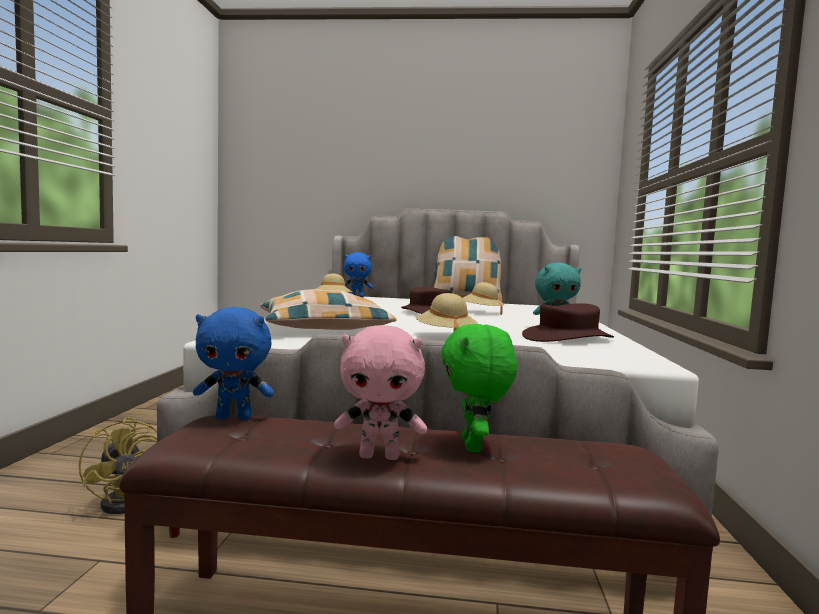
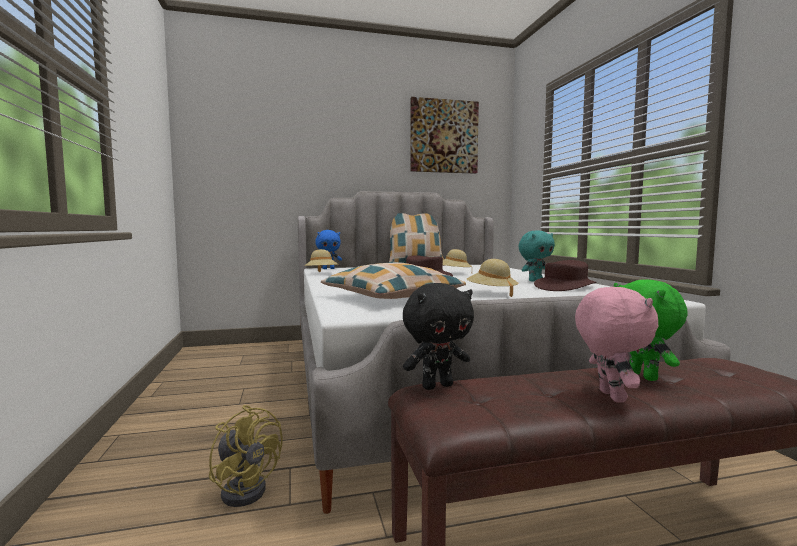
camera: 20 degrees left, 0 degrees up
(234, 417) = (437, 386): blue plush toy -> black plush toy
(380, 456) = (609, 396): pink plush toy -> pink plush toy turned 75 degrees counterclockwise
(521, 140) = (443, 136): none -> picture

